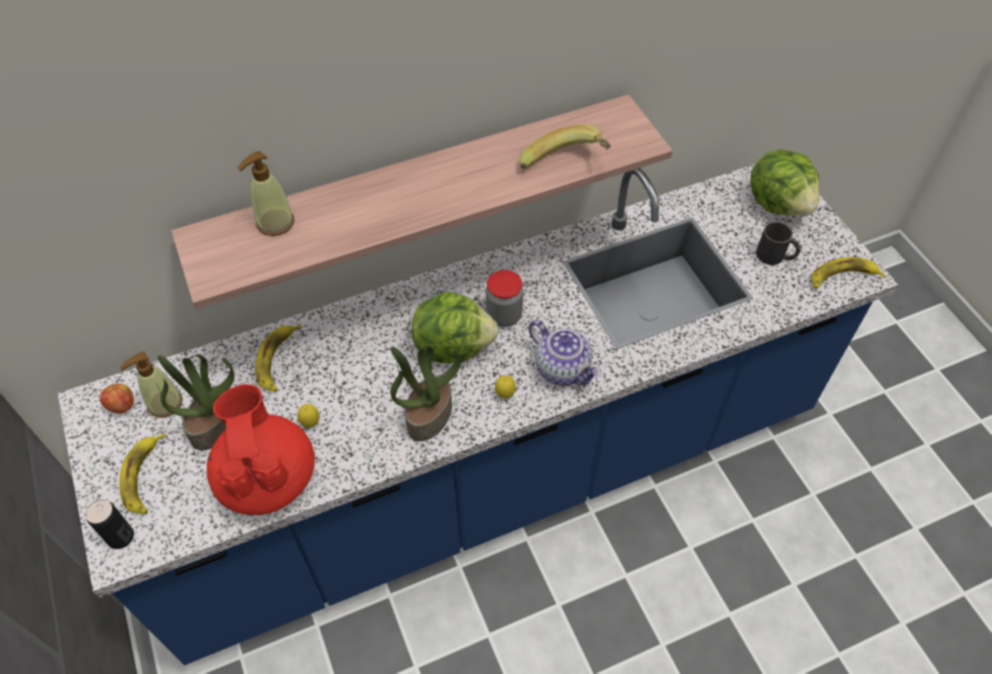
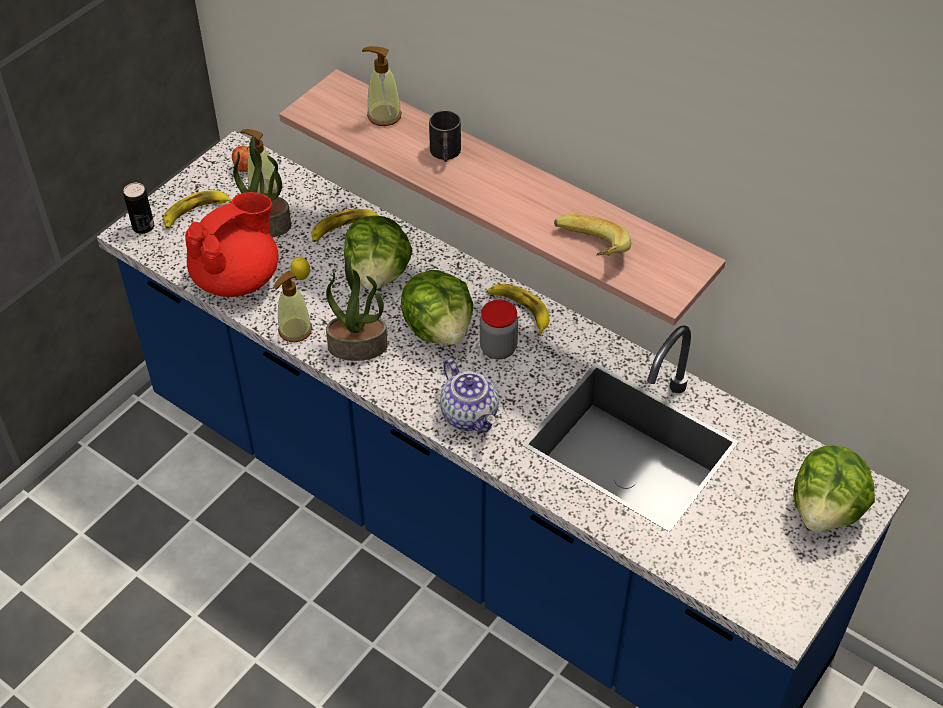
camera: 60 degrees right, 5 degrees down
(354, 360) = (378, 274): none -> lettuce
(373, 458) = (295, 330): none -> soap dispenser
(505, 395) = (413, 386): lemon -> none
(563, 368) = (470, 415): teapot -> teapot turned 45 degrees counterclockwise
(775, 256) = (744, 532): black mug -> black mug (445, 154)
(842, 277) = (763, 603): banana -> banana (519, 310)

